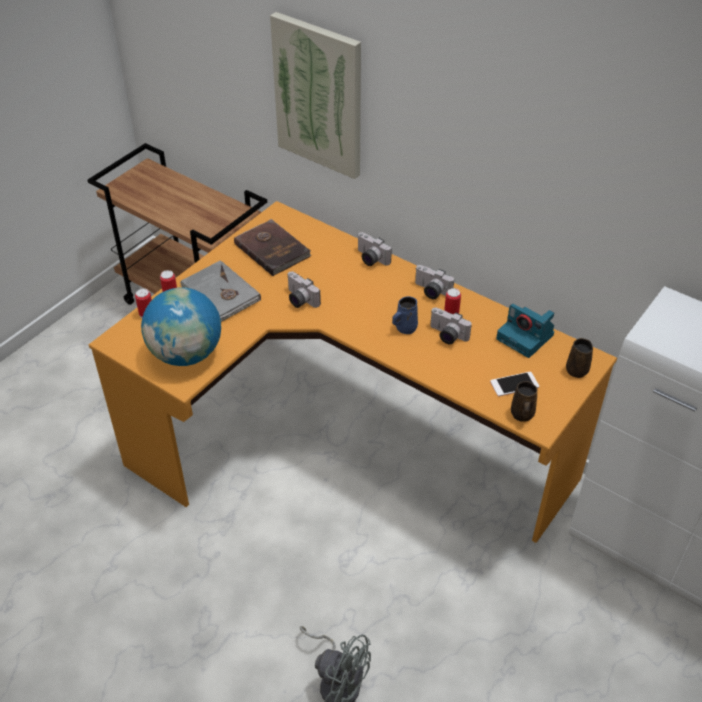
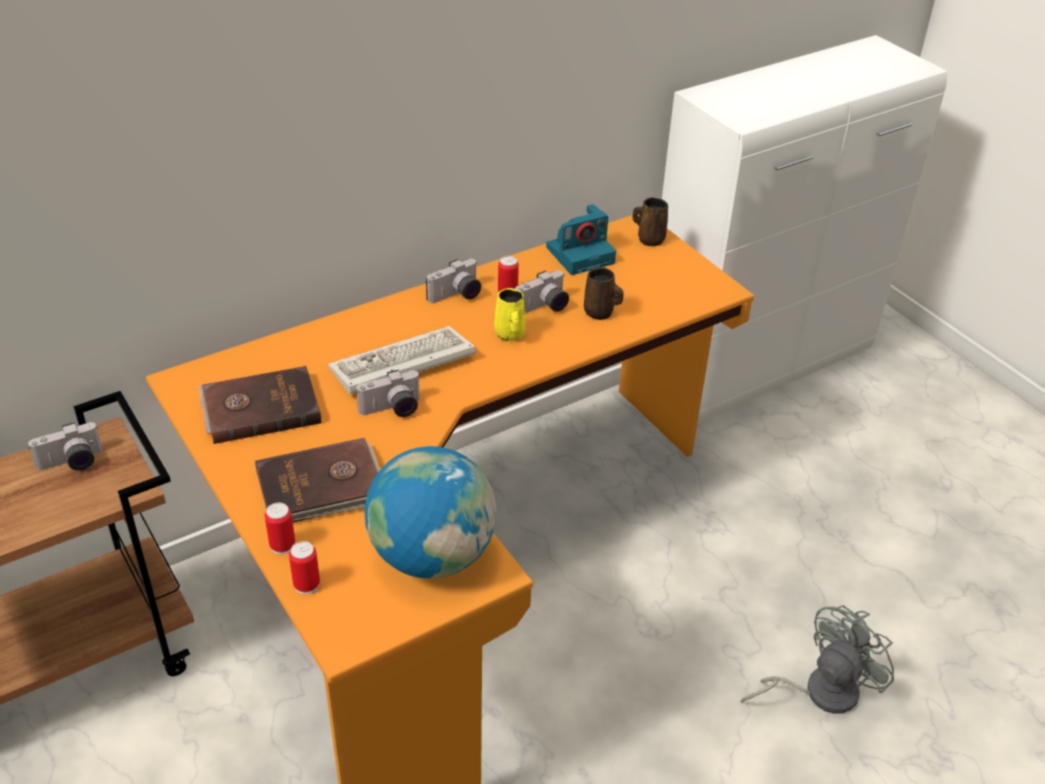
camera: 70 degrees left, 5 degrees down
(220, 294) = (322, 487): grey book -> brown book
(319, 96) = (192, 150): picture -> none
(342, 290) = (400, 366): none -> keyboard
(370, 259) = (356, 325): camera -> camera (71, 463)
(405, 328) = (510, 335): blue mug -> yellow mug
(514, 384) = (651, 286): phone -> none
(522, 415) = (699, 296): brown mug -> brown mug (600, 313)

